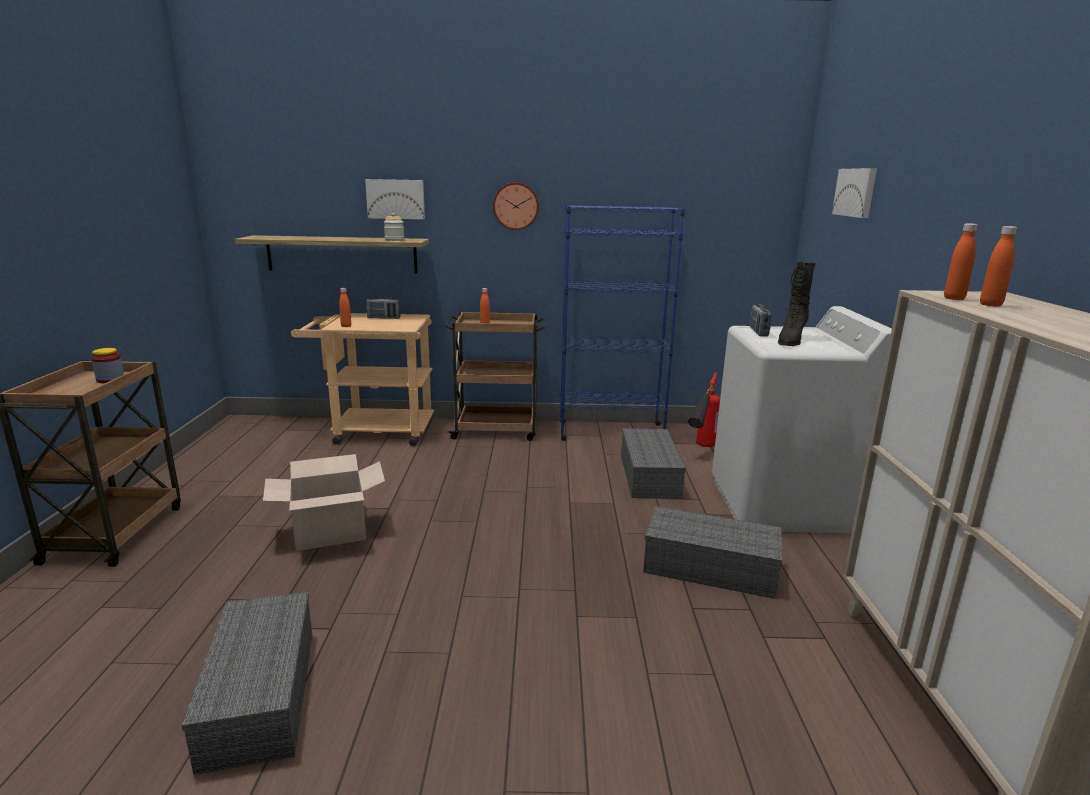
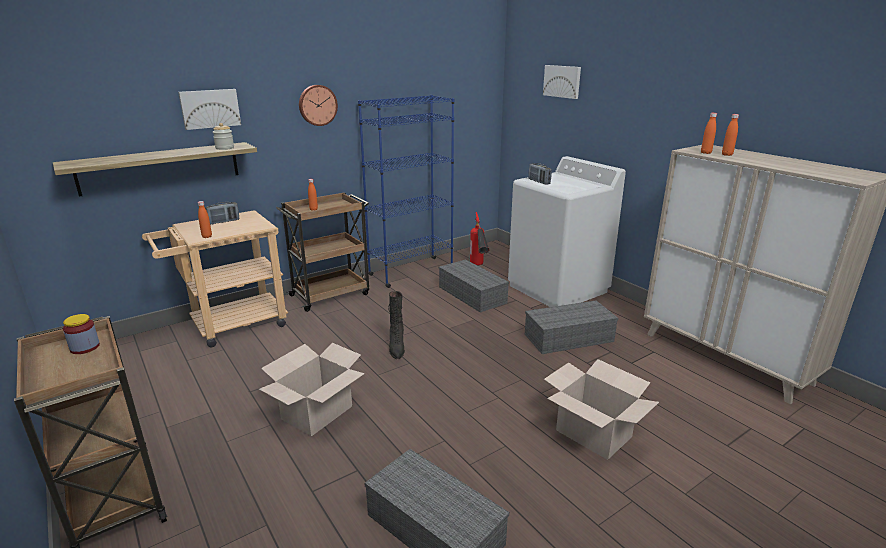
camera: 35 degrees left, 5 degrees up
(575, 697) = (594, 433): none -> cardboard box
(791, 341) = (565, 184): black boot -> black boot (396, 347)

